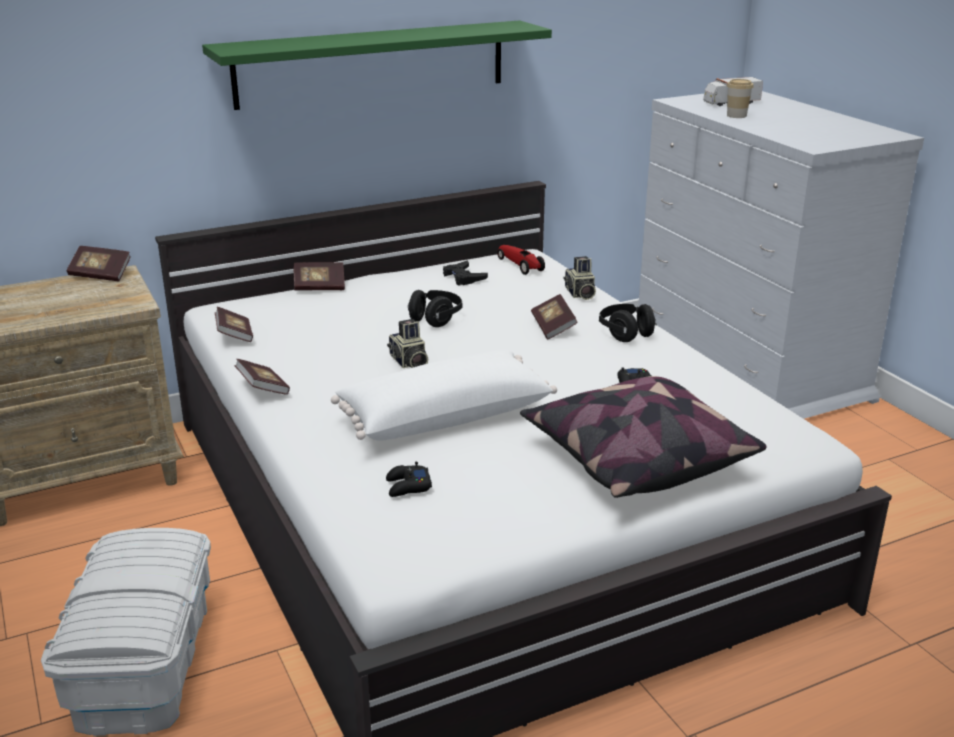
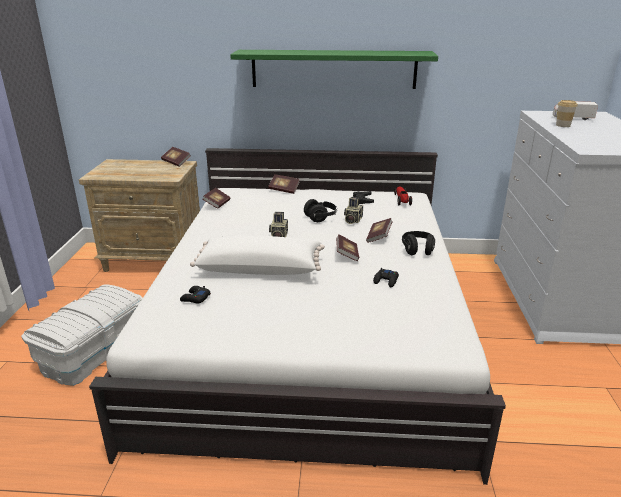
camera: 30 degrees right, 0 degrees up
(263, 389) = (197, 232): book -> book (347, 255)
(579, 294) = (417, 222): camera -> camera (352, 220)
(635, 459) = (332, 323): pillow -> none

